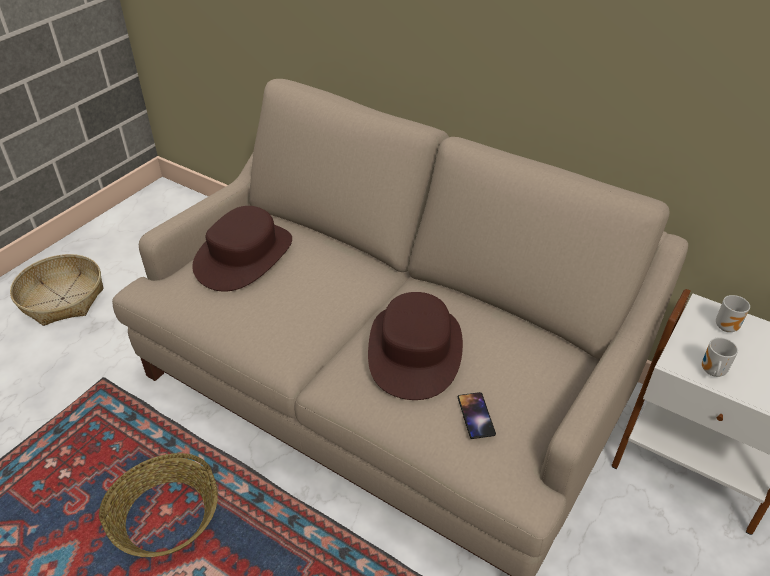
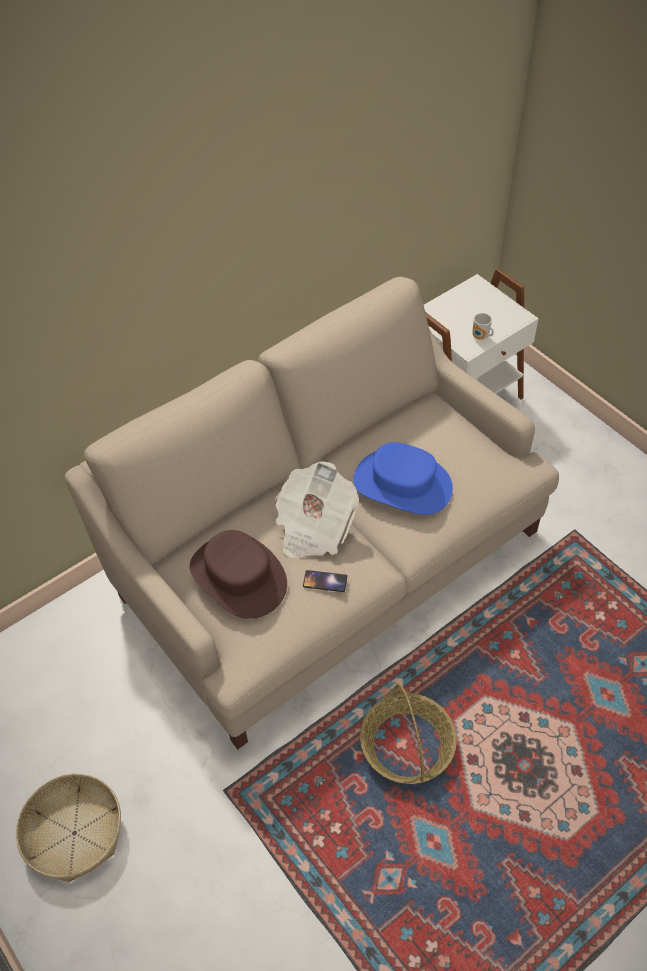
camera: 70 degrees left, 10 degrees up
(324, 292) = (314, 526): none -> newspaper
(415, 350) = (402, 484): brown hat -> blue hat
(475, 415) = (474, 468): phone -> phone (325, 581)
(728, 327) = (445, 312): mug -> none

